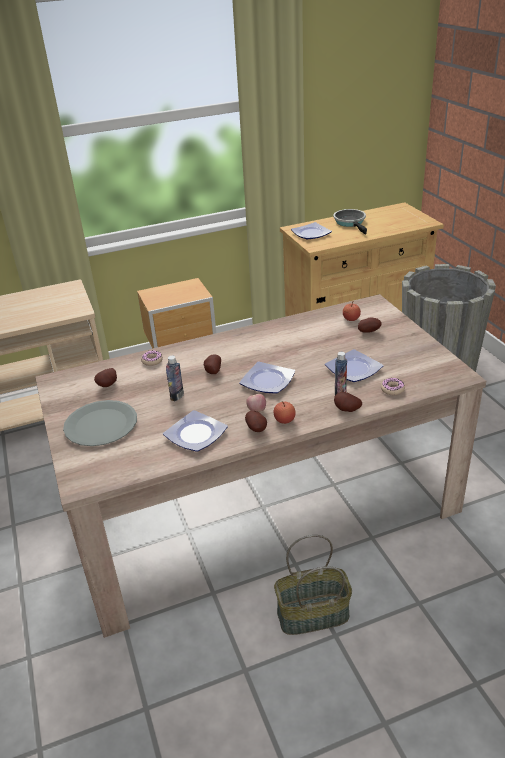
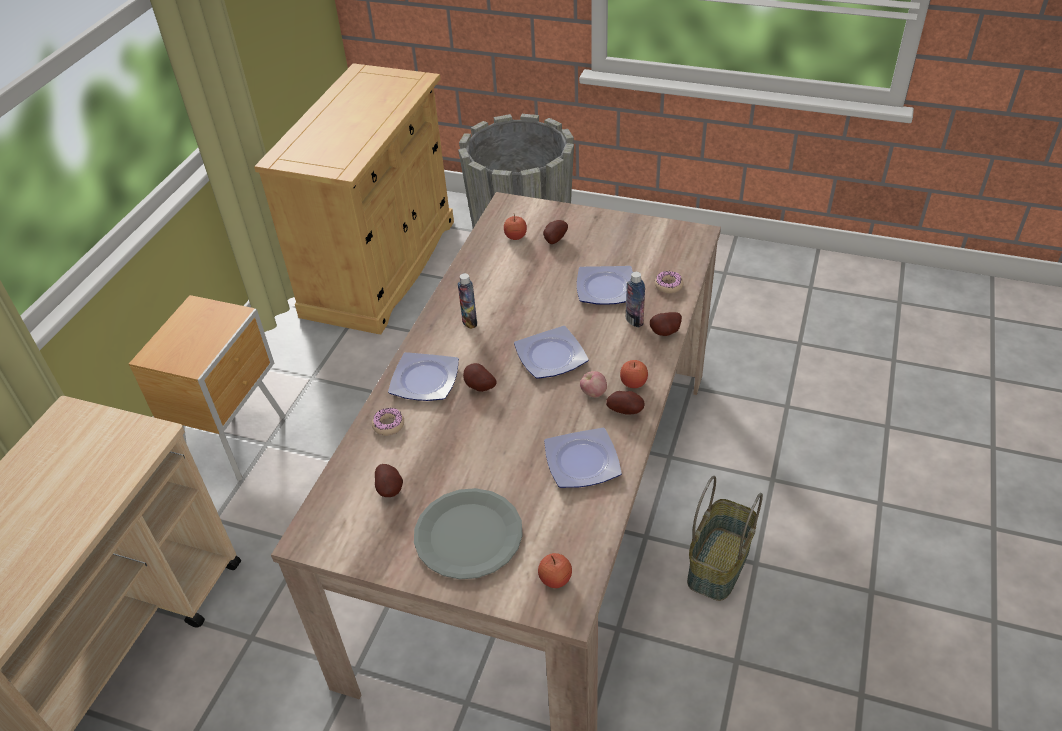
camera: 50 degrees left, 10 degrees up
(97, 470) = (555, 579): none -> apple
(177, 396) = (491, 440): bottle -> bottle (469, 321)
(312, 234) = (312, 155): plate -> plate (426, 379)
(351, 223) = (335, 118): frying pan -> none

